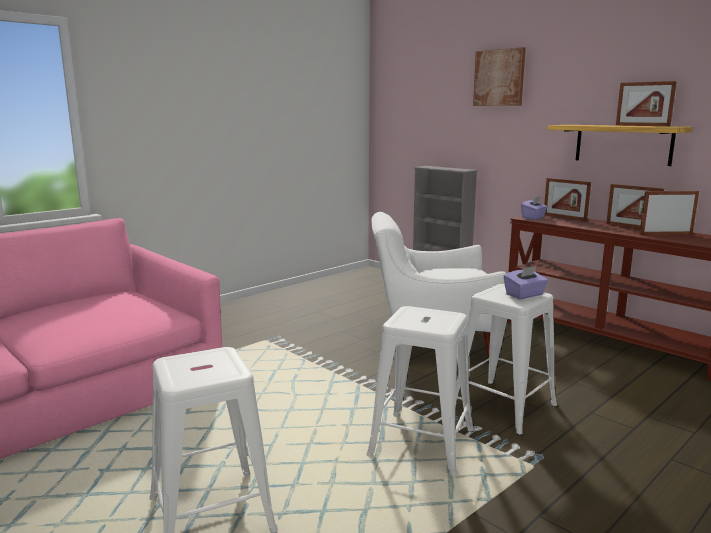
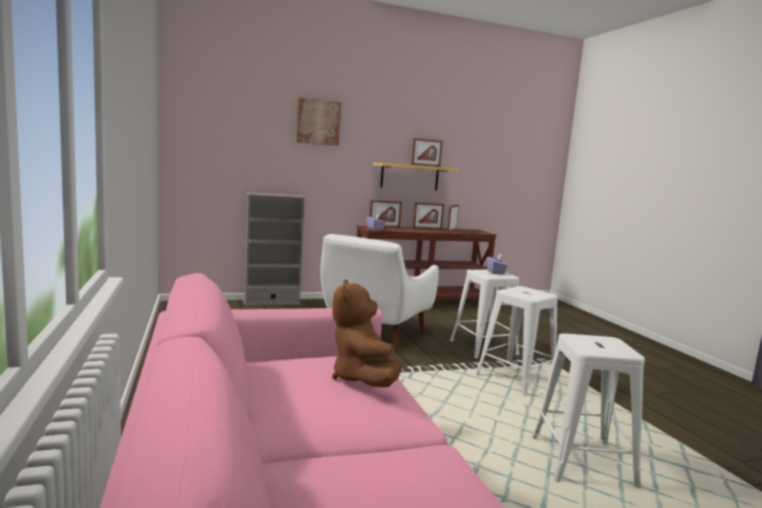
camera: 65 degrees left, 5 degrees down
(112, 319) = (363, 379): none -> brown plush toy

